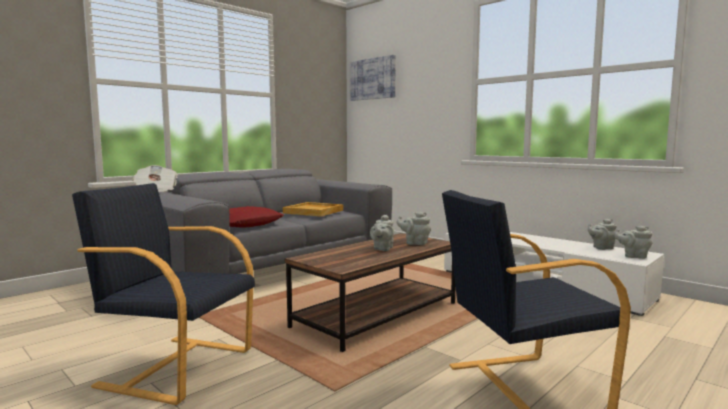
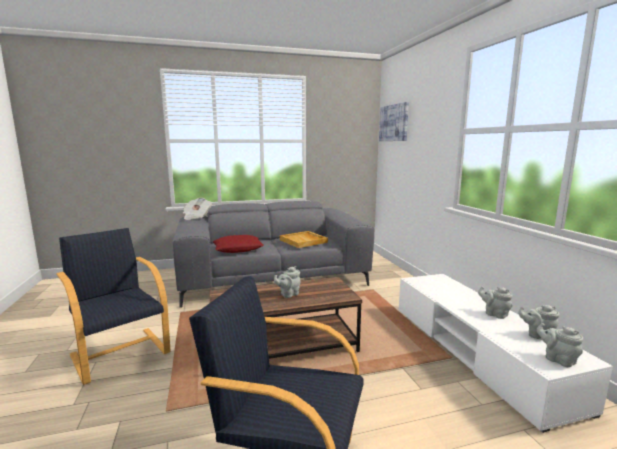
camera: 30 degrees right, 5 degrees up
(415, 243) = (325, 292): grey teapot -> grey teapot (494, 314)

